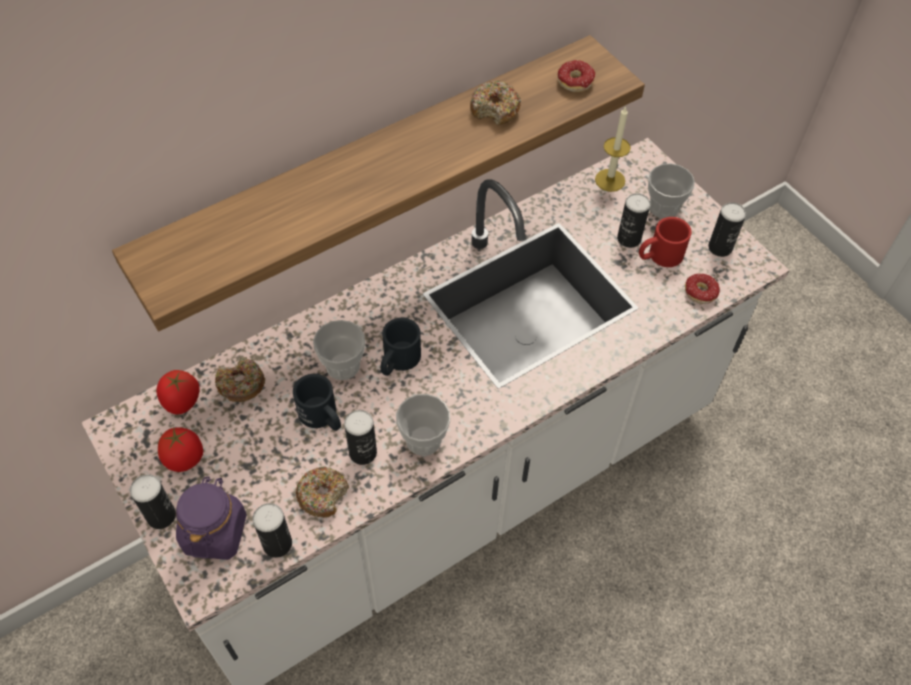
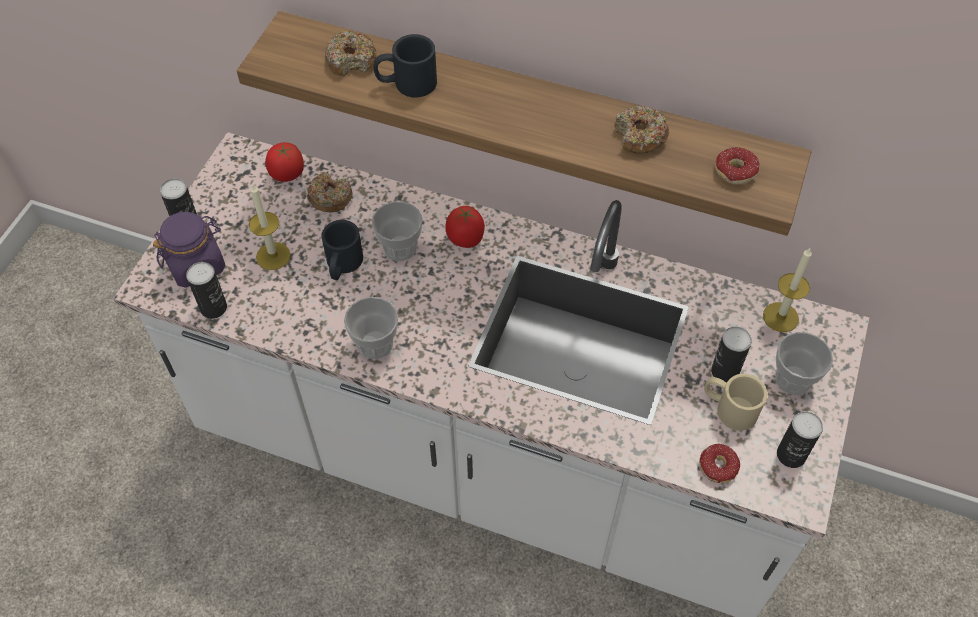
camera: 55 degrees right, 0 degrees up
(185, 459) = (242, 207): tomato -> tomato (466, 239)
(263, 464) = (273, 256): none -> candle
(323, 495) = (275, 309): donut -> donut (351, 60)
(363, 452) = (331, 311): can -> none
(398, 361) = (435, 281): black mug -> black mug (406, 83)
(659, 256) = (728, 408): red mug -> beige mug

